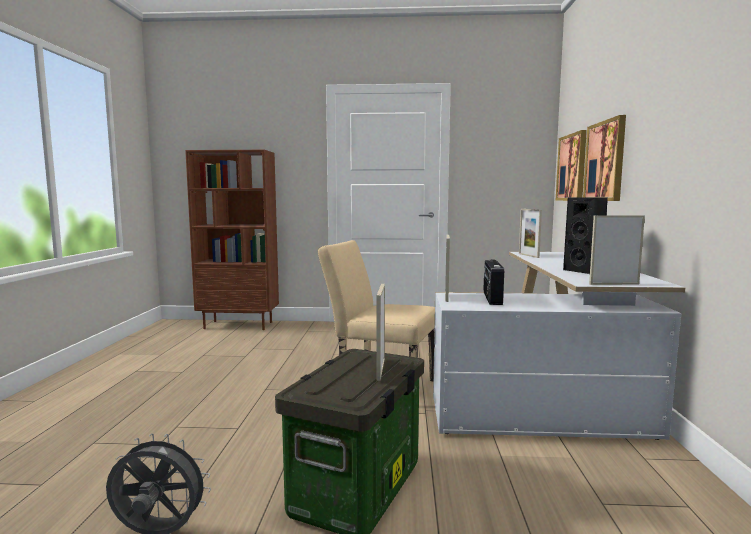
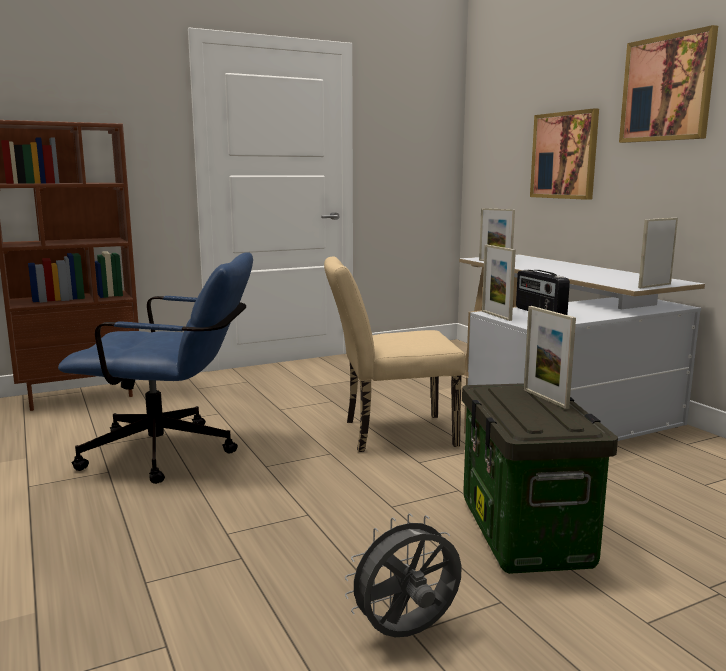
camera: 30 degrees left, 5 degrees up
(229, 368) = (172, 453): none -> blue office chair
(572, 167) = (500, 158): picture -> picture (667, 89)
(585, 271) = (594, 275): black speaker -> none

